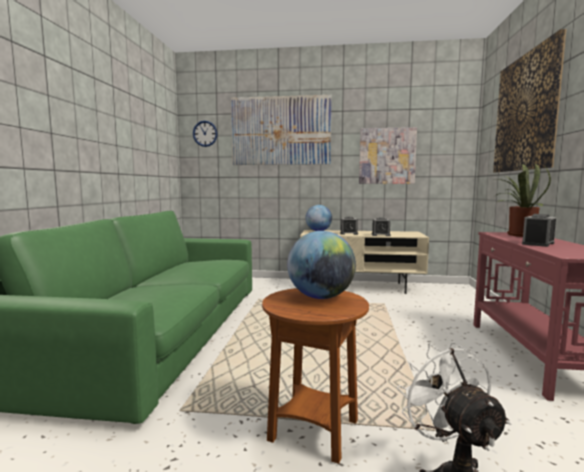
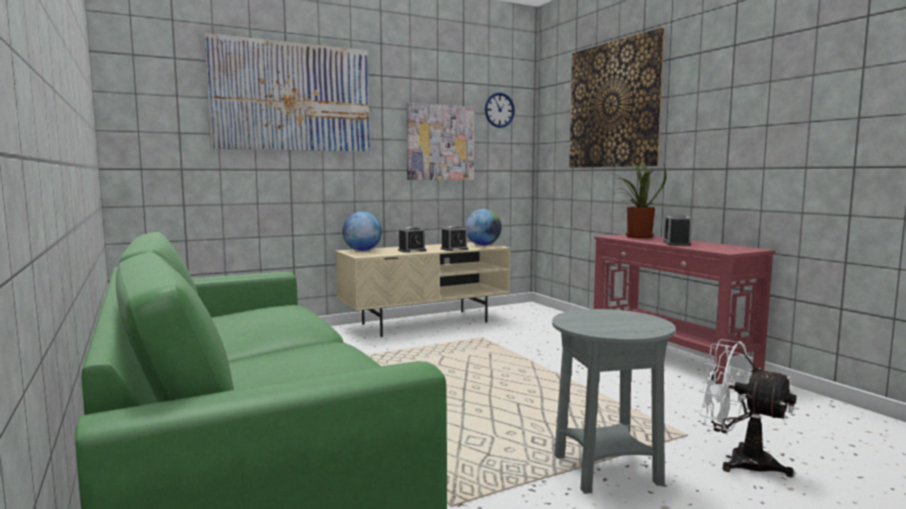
camera: 35 degrees left, 0 degrees up
(205, 133) = (152, 90): wall clock -> wall clock (499, 110)
(313, 431) = (606, 471): brown side table -> grey side table
(321, 297) = (606, 318): globe -> globe (483, 245)

